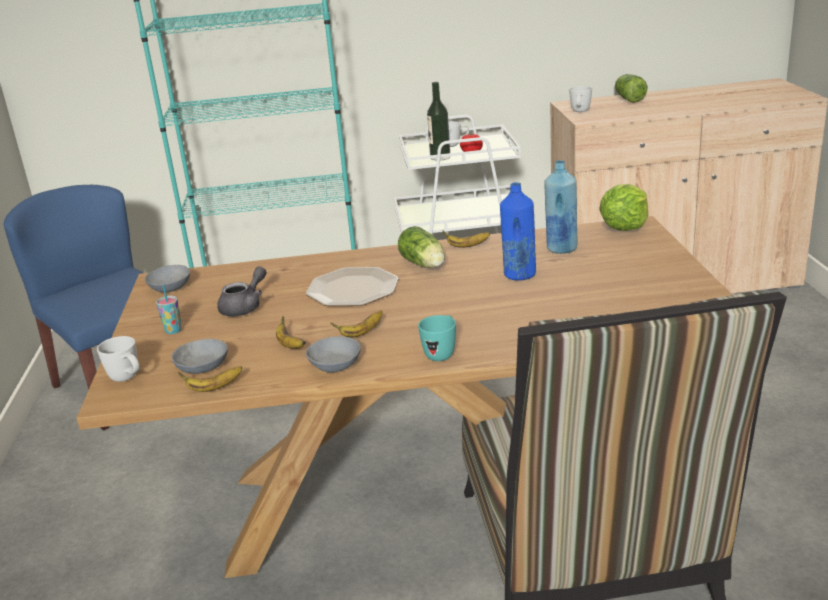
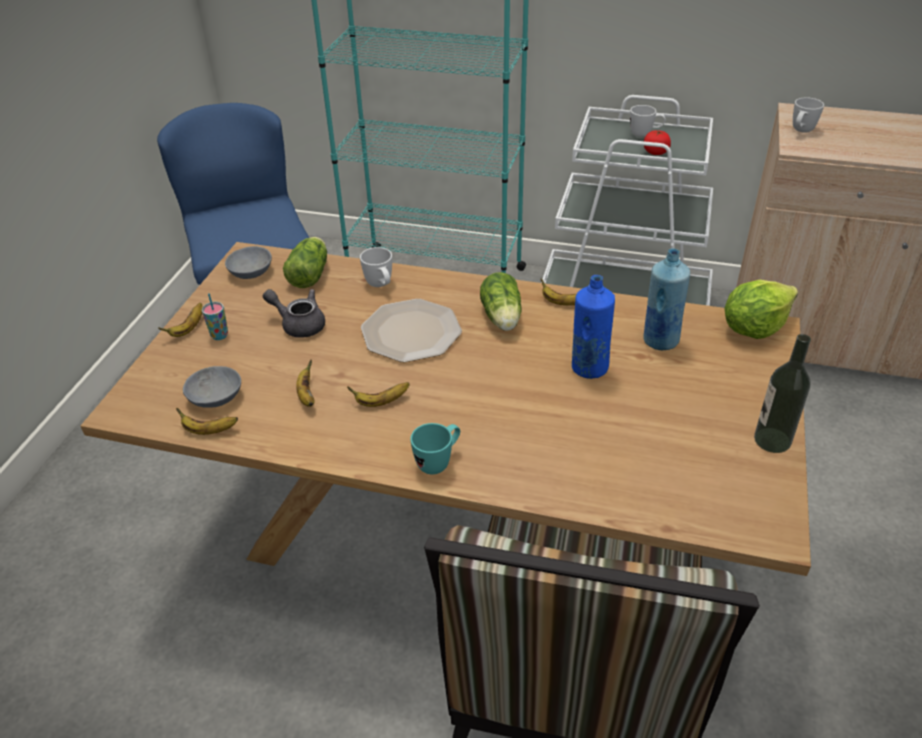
camera: 20 degrees right, 15 degrees up
(128, 379) = (146, 390): white mug -> white mug (381, 286)
(137, 334) = (188, 329): none -> banana
(245, 307) = (299, 324): grey teapot -> grey teapot turned 120 degrees counterclockwise
(336, 365) = (331, 441): grey bowl -> none
(440, 157) = (617, 151): bottle -> bottle (772, 440)
(628, 99) = (876, 122): lettuce -> lettuce (310, 273)

